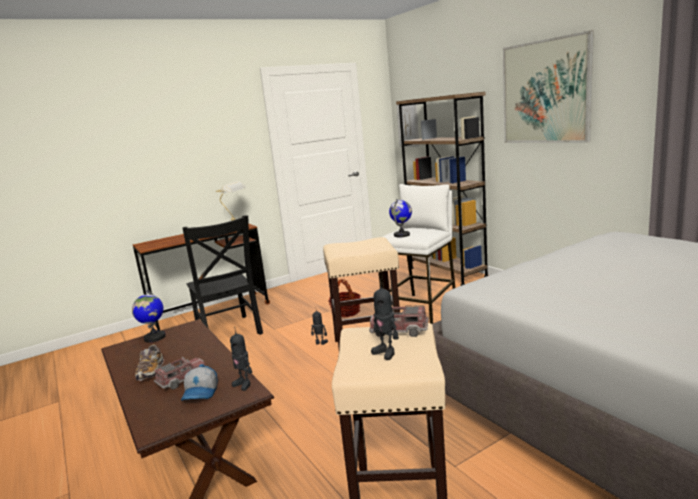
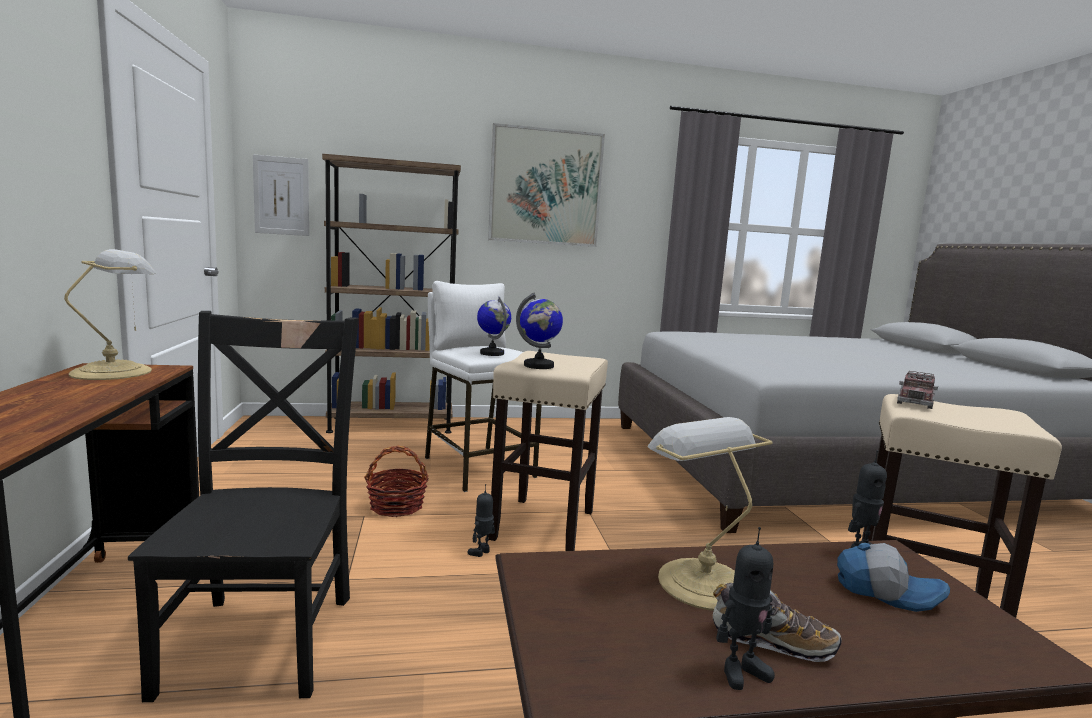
camera: 70 degrees left, 5 degrees down
(154, 337) = (558, 621): globe -> globe (539, 366)
(182, 379) = (828, 605): toy truck -> none
(192, 353) = (699, 581): none -> table lamp
(229, 333) = (263, 637): black chair -> black chair turned 90 degrees counterclockwise
(386, 352) = (975, 414): toy robot -> toy robot (741, 671)

